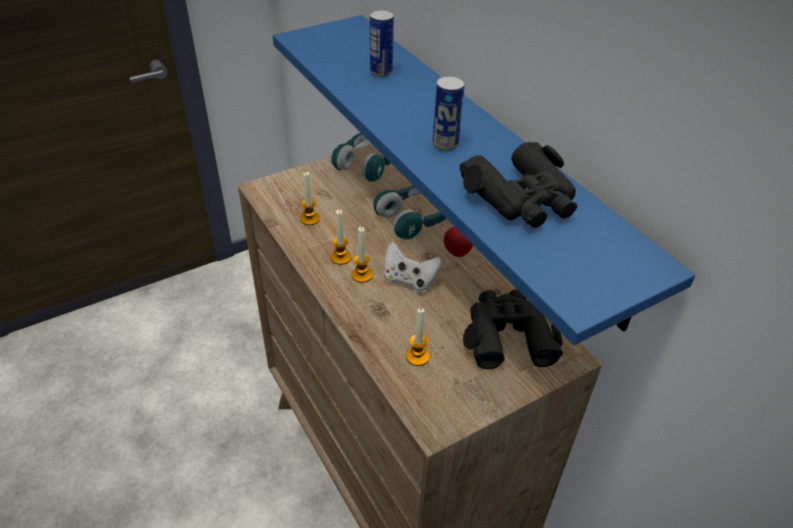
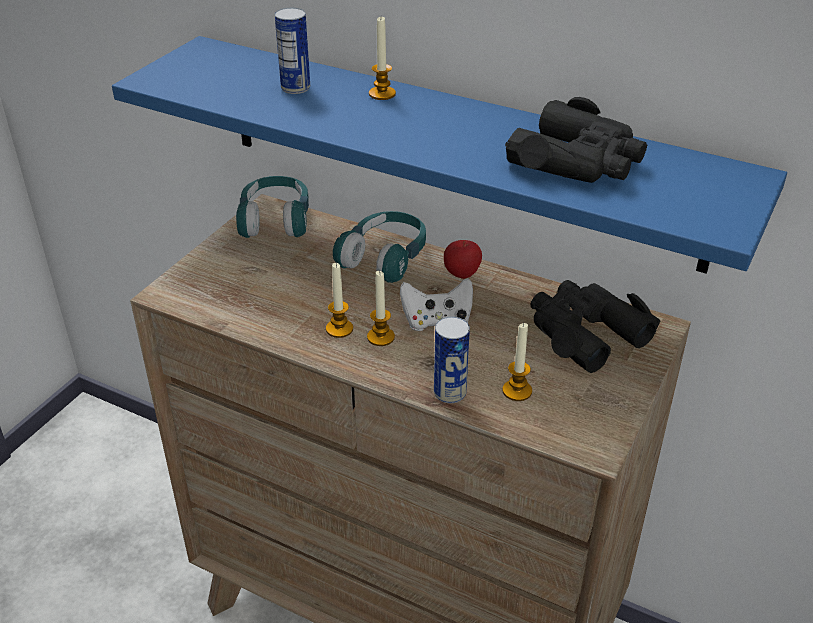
camera: 30 degrees left, 5 degrees down
(310, 219) = (262, 303): candle -> candle (382, 94)
(445, 144) = (448, 137): can -> can (449, 393)

